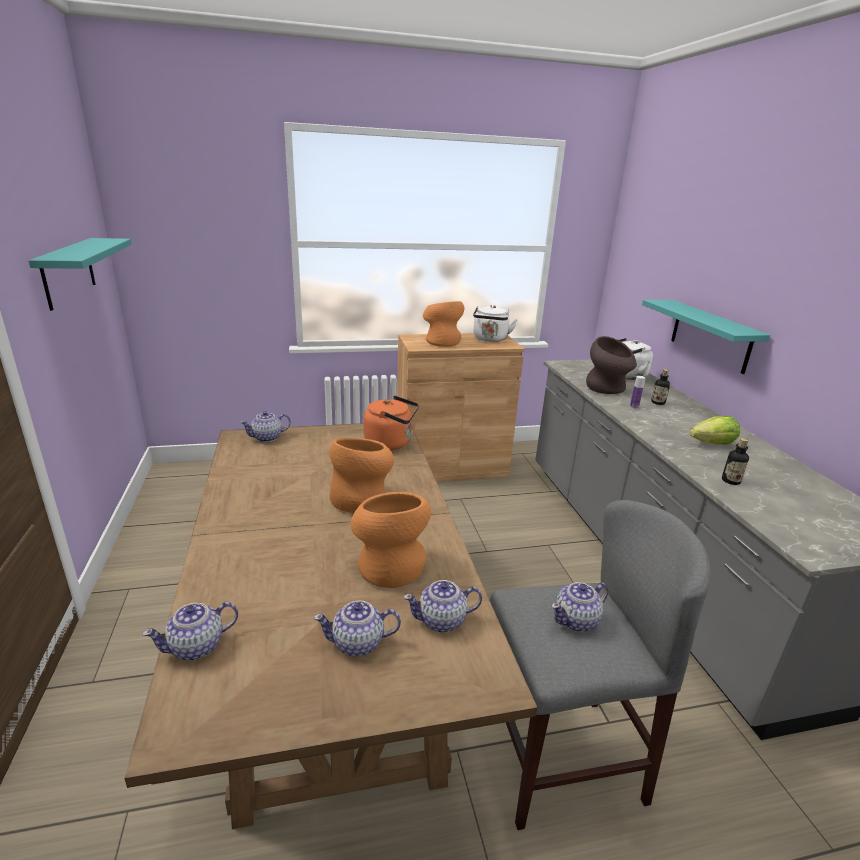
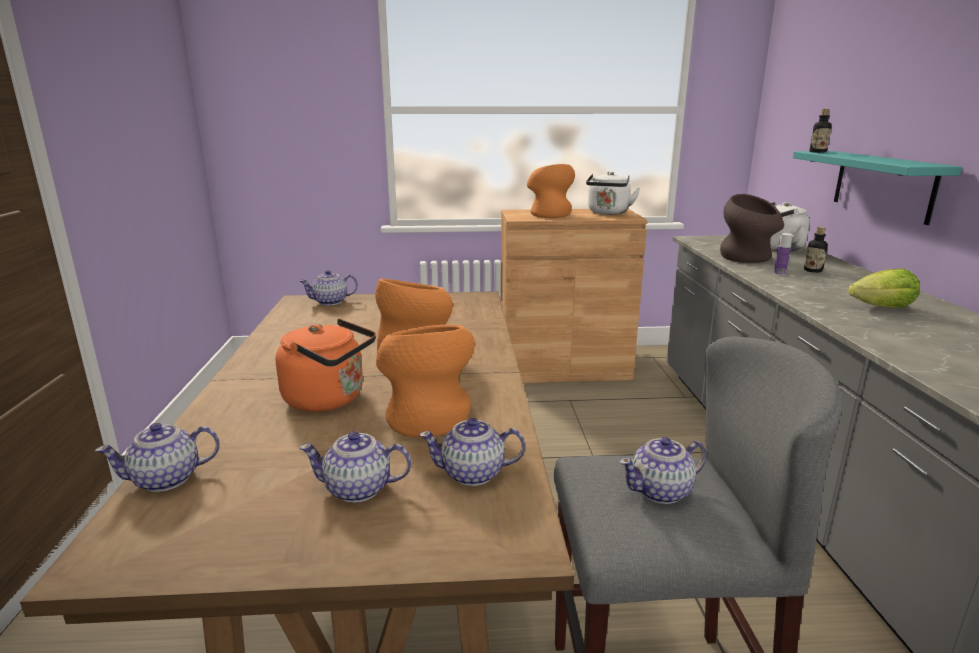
camera: 10 degrees right, 5 degrees down
(68, 272) = (140, 126): turquoise shelf -> none
(391, 443) = (469, 309): orange kettle -> orange kettle (329, 399)
(731, 481) = (902, 342): bottle -> bottle (817, 152)

